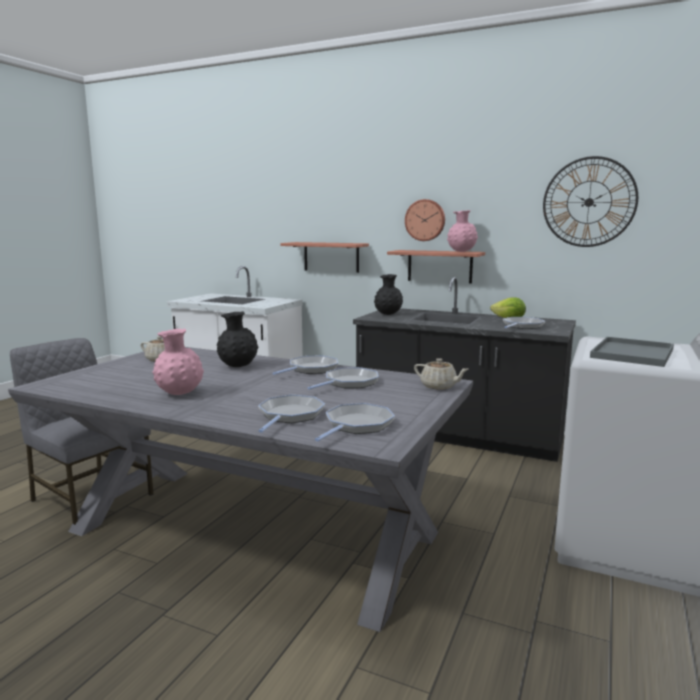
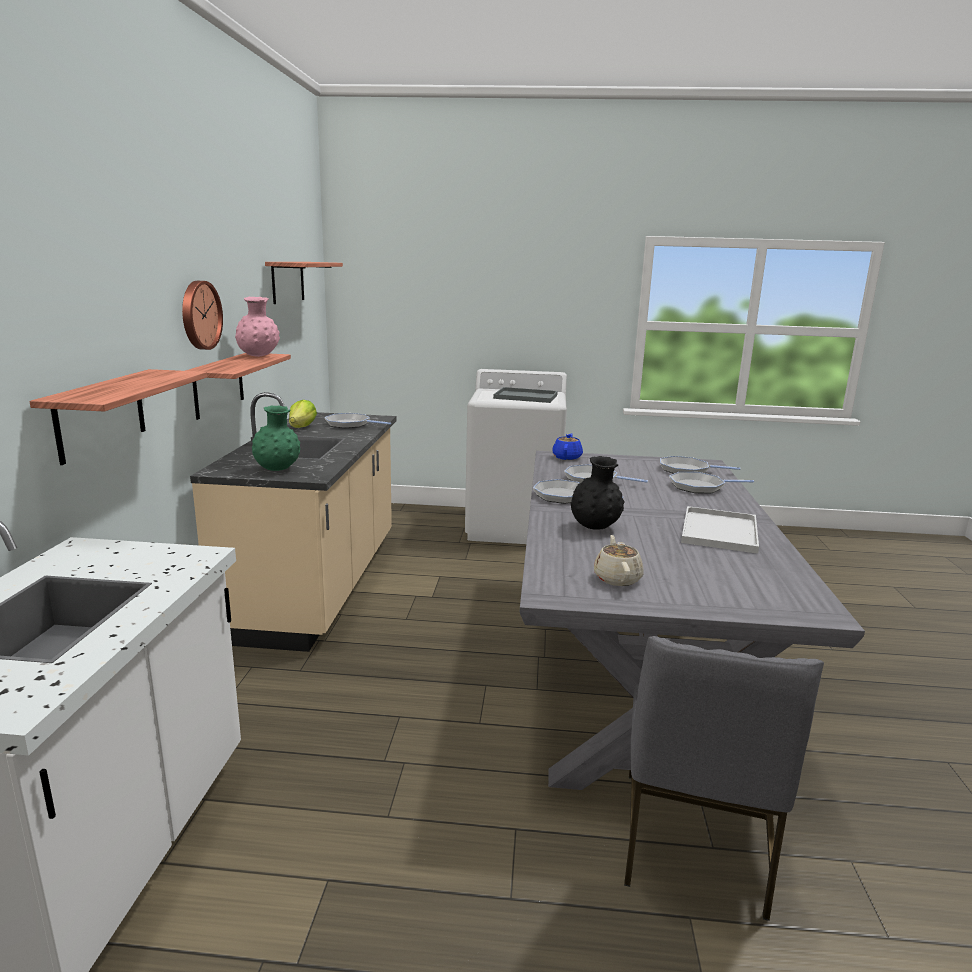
camera: 110 degrees left, 5 degrees up
(180, 394) = (718, 530): pink vase -> white tray
(388, 314) = (277, 469): black vase -> green vase
(439, 386) = (567, 457): beige teapot -> blue teapot
(458, 435) = (318, 585): black counter -> beige counter
(589, 202) = (288, 282): wall clock -> shelf

